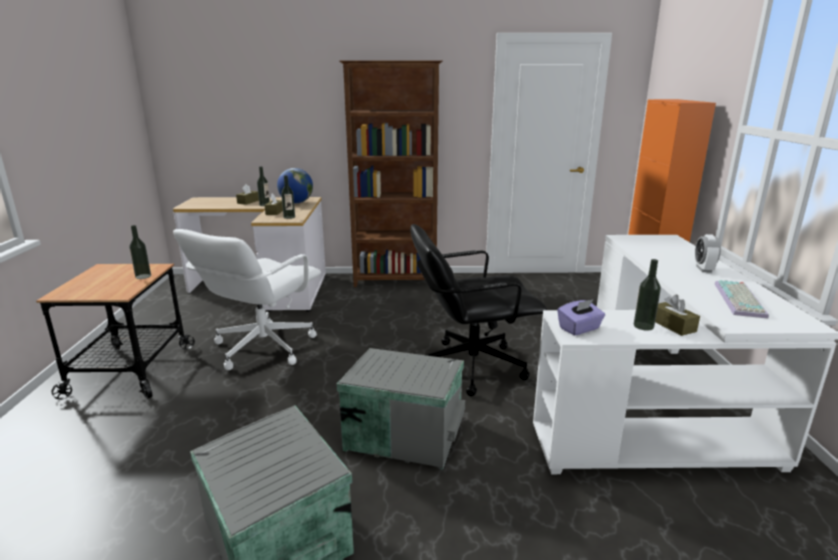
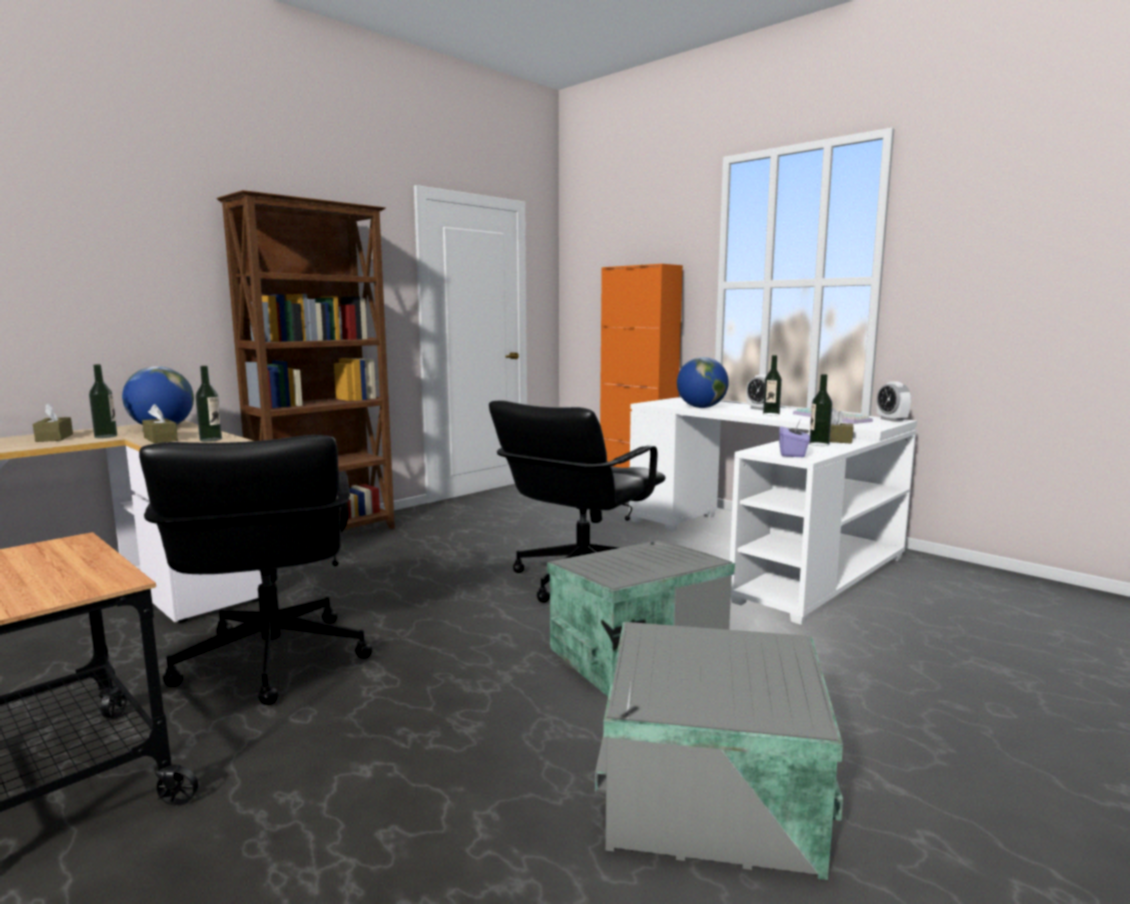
camera: 45 degrees left, 10 degrees down
(143, 276) = (81, 556): bottle -> bottle (771, 414)
(262, 347) = (271, 661): white office chair -> black office chair
(651, 253) = (701, 407): none -> globe
(803, 322) = (891, 420): none -> alarm clock

